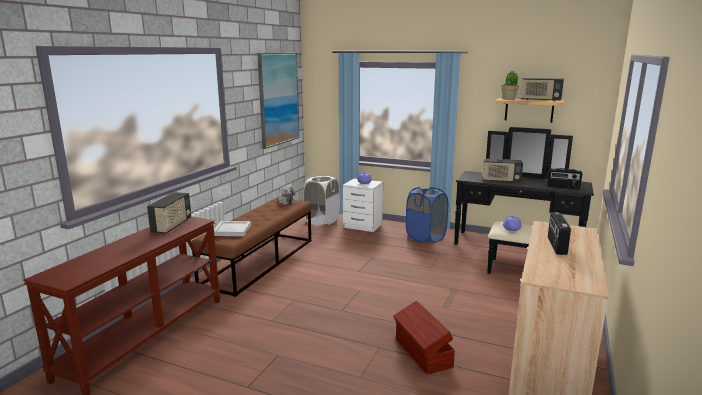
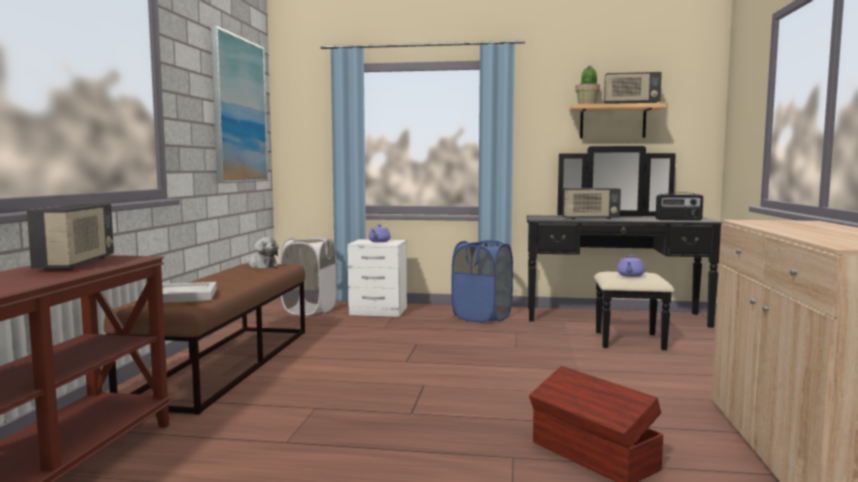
camera: 15 degrees left, 10 degrees down
(556, 246) = (804, 229): radio -> none

